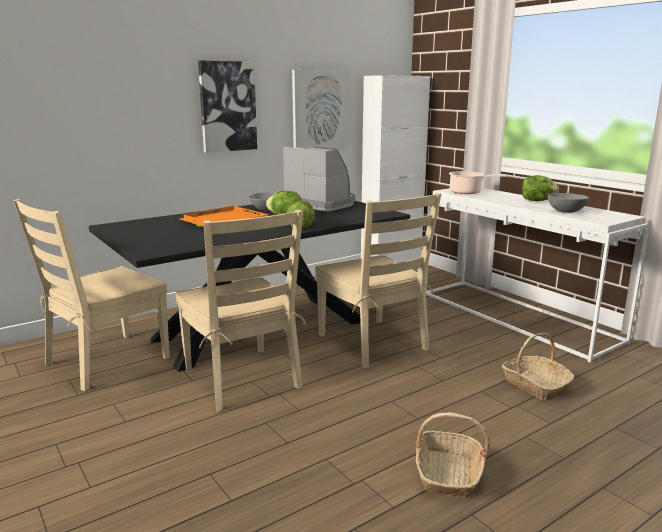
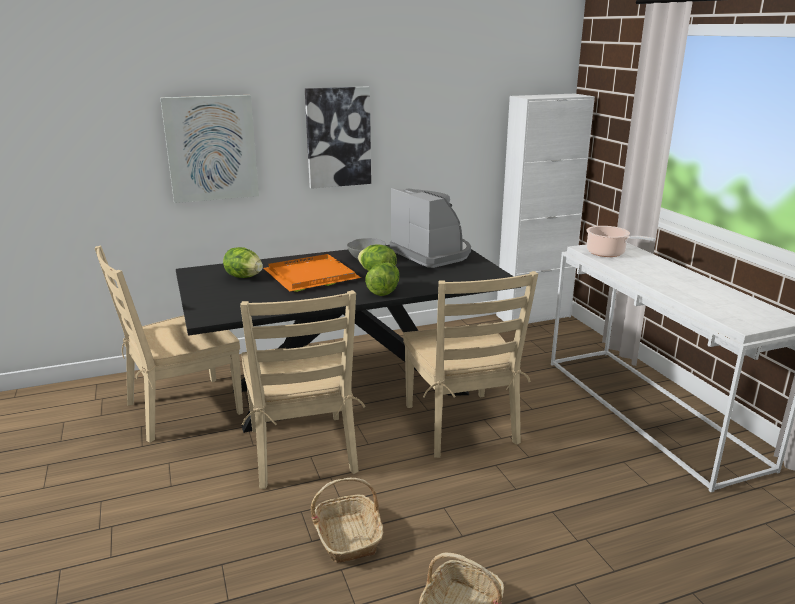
camera: 15 degrees right, 5 degrees up
(320, 110) = (451, 138): picture -> picture (211, 148)
(535, 385) = (622, 514): basket -> basket (348, 537)
(537, 201) = (685, 278): lettuce -> lettuce (244, 277)
(566, 211) = (708, 301): grey bowl -> none

